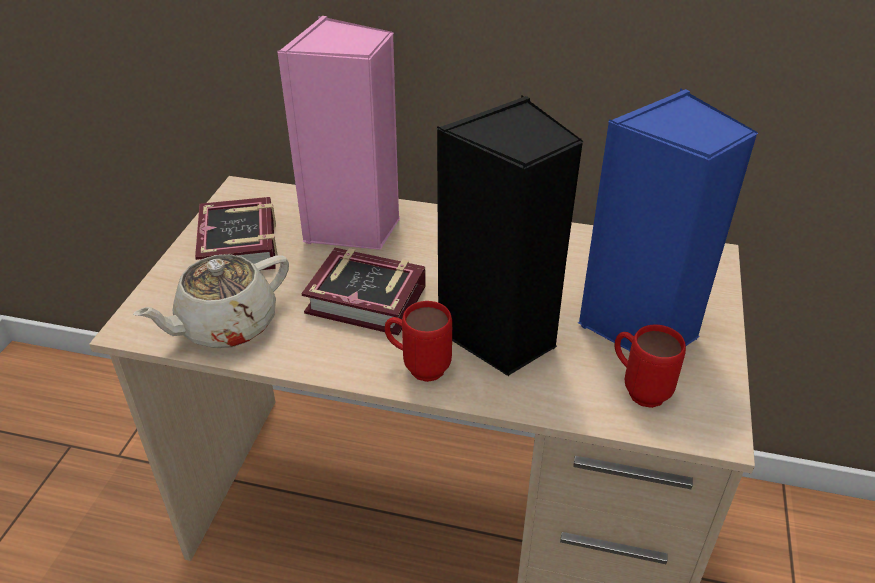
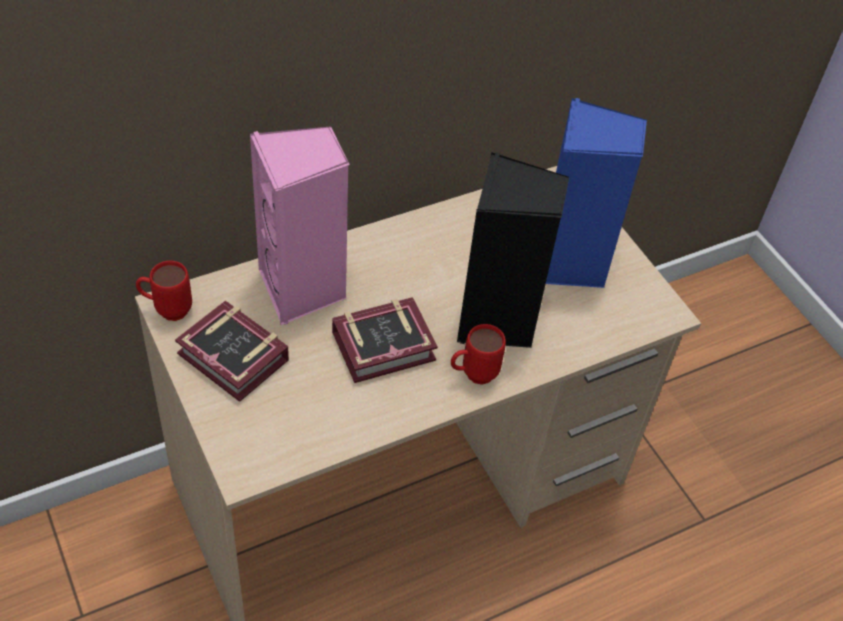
camera: 45 degrees left, 10 degrees up
(226, 325) = (311, 427): beige teapot -> none
(638, 389) = (607, 310): red mug -> red mug (166, 310)

